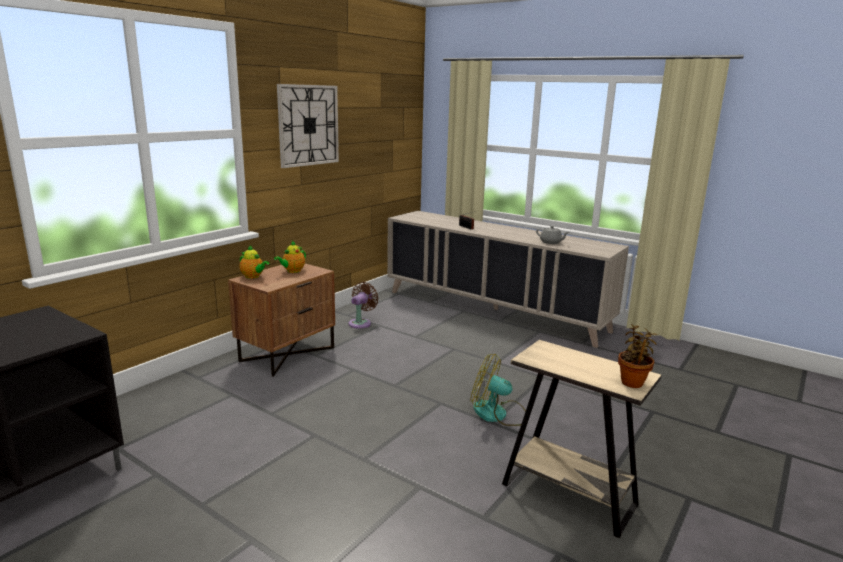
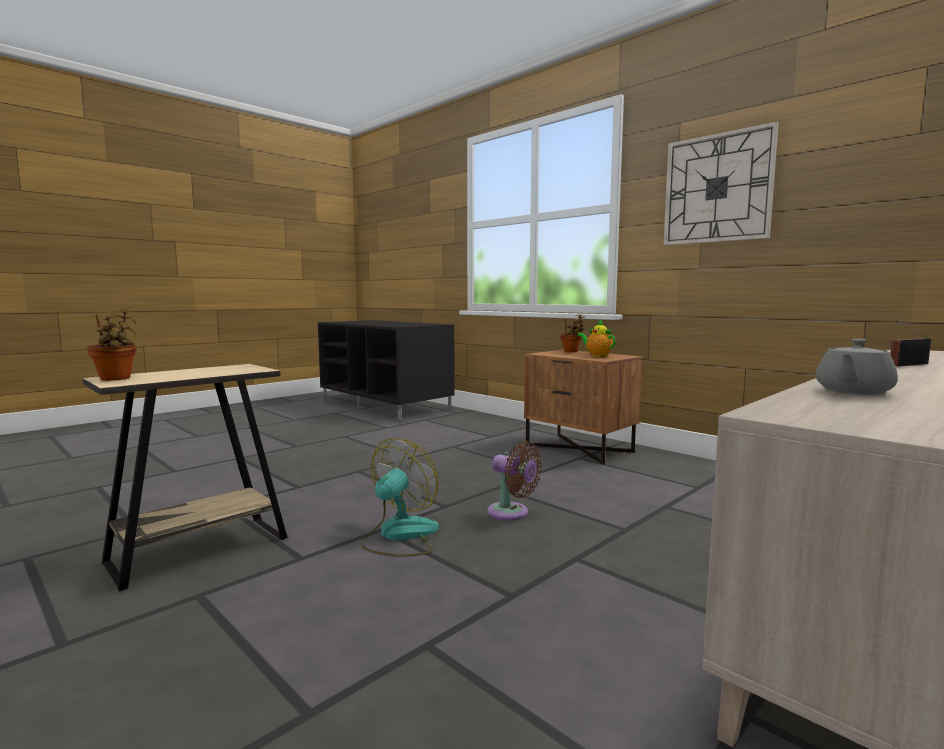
camera: 100 degrees right, 10 degrees down
(253, 276) = (572, 351): teapot -> potted plant
(361, 323) = (699, 478): brown fan -> brown fan (512, 513)

